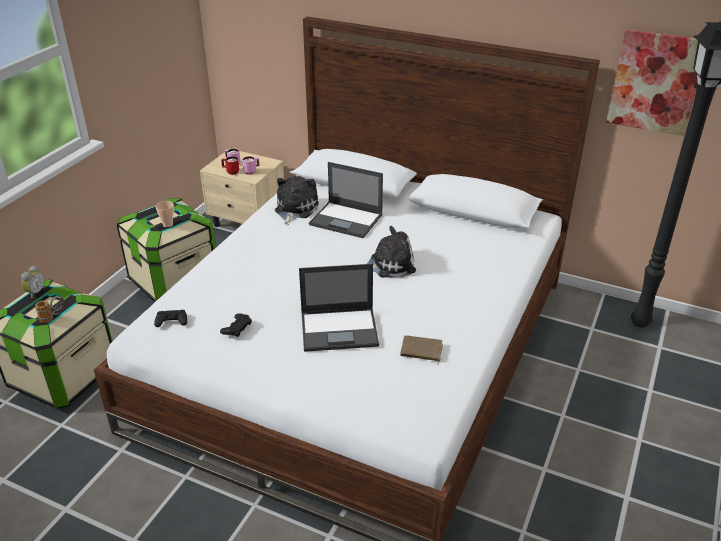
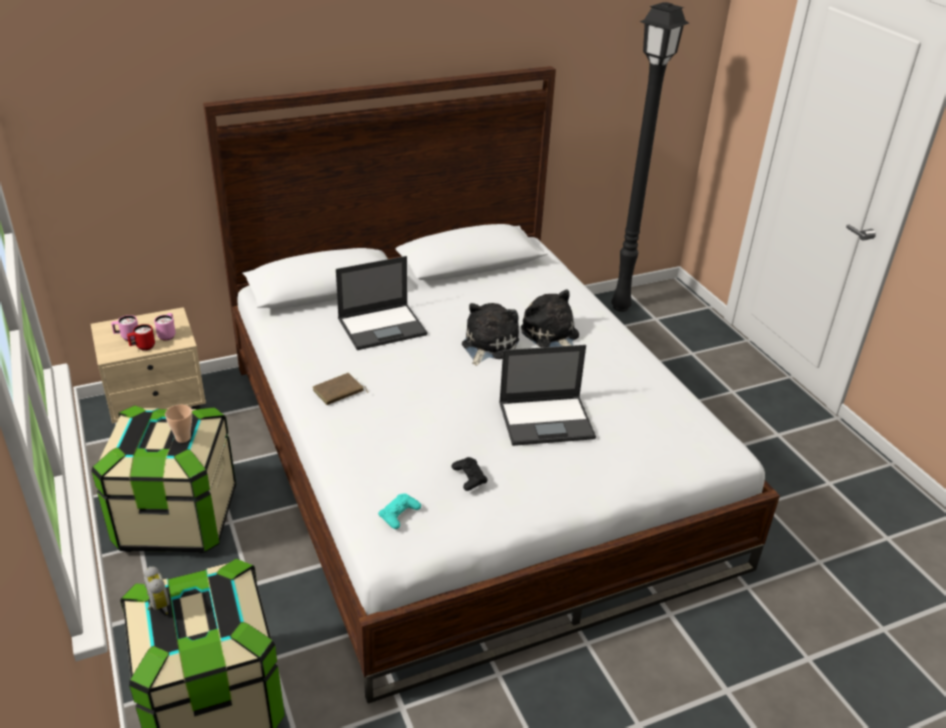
camera: 50 degrees left, 0 degrees up
(53, 317) = (235, 611): mug -> none
(171, 321) = (399, 514): black game controller -> turquoise game controller
(295, 209) = (315, 343): plush toy -> plush toy (551, 335)
(340, 329) = (547, 420): laptop -> laptop turned 45 degrees clockwise
(421, 351) = (629, 397): brown book -> brown book (339, 392)
(655, 82) = (596, 75): picture -> none

